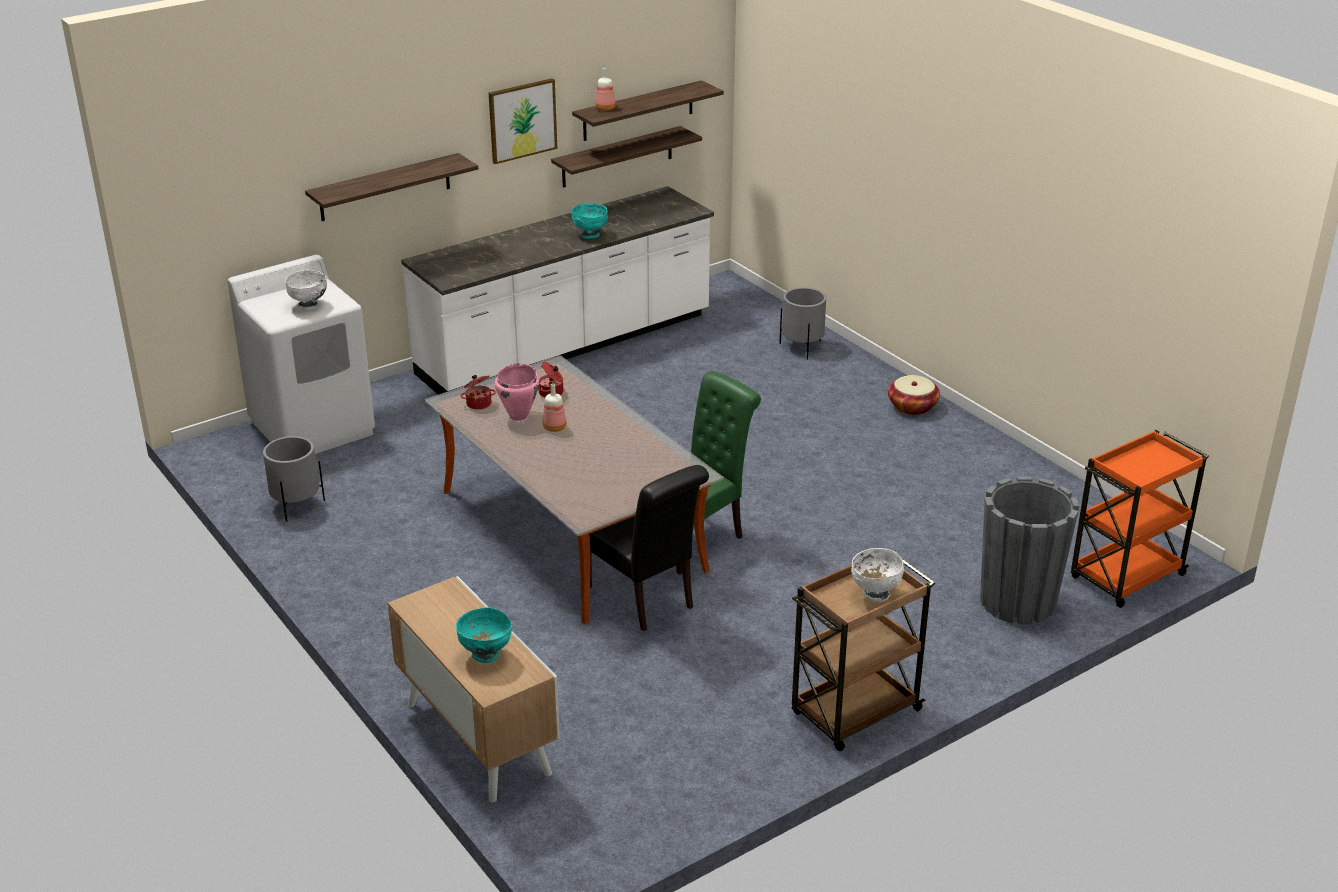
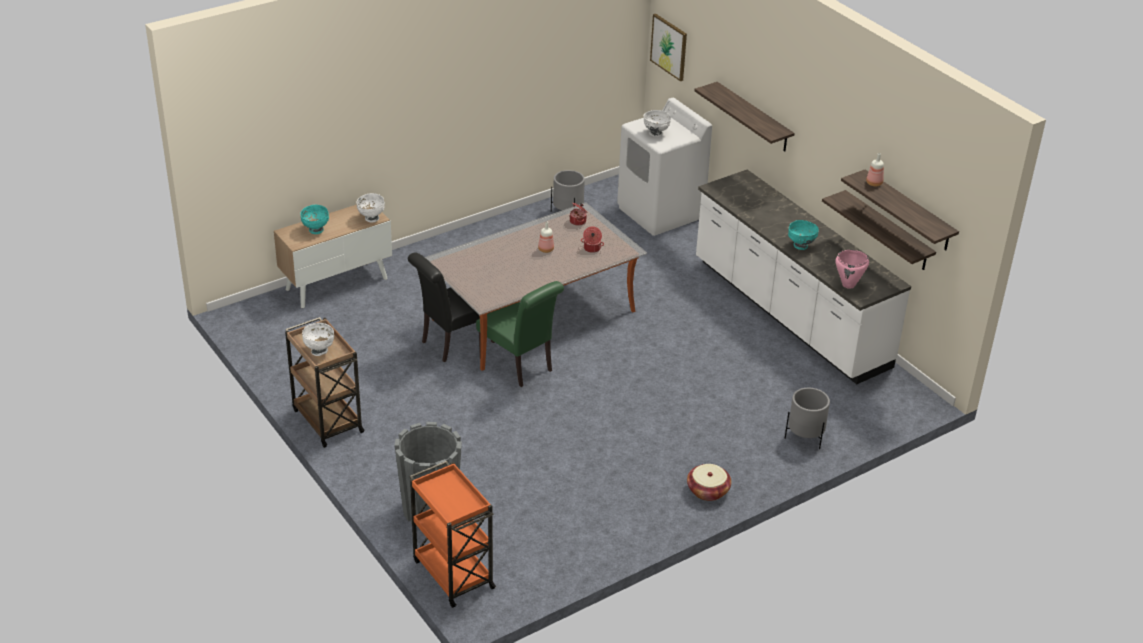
camera: 90 degrees right, 5 degrees up
(450, 595) = (371, 218): none -> white bowl
(519, 416) = (561, 236): pink cooking pot -> pink cooking pot (848, 285)
(522, 120) = (834, 146): picture -> picture (669, 47)

